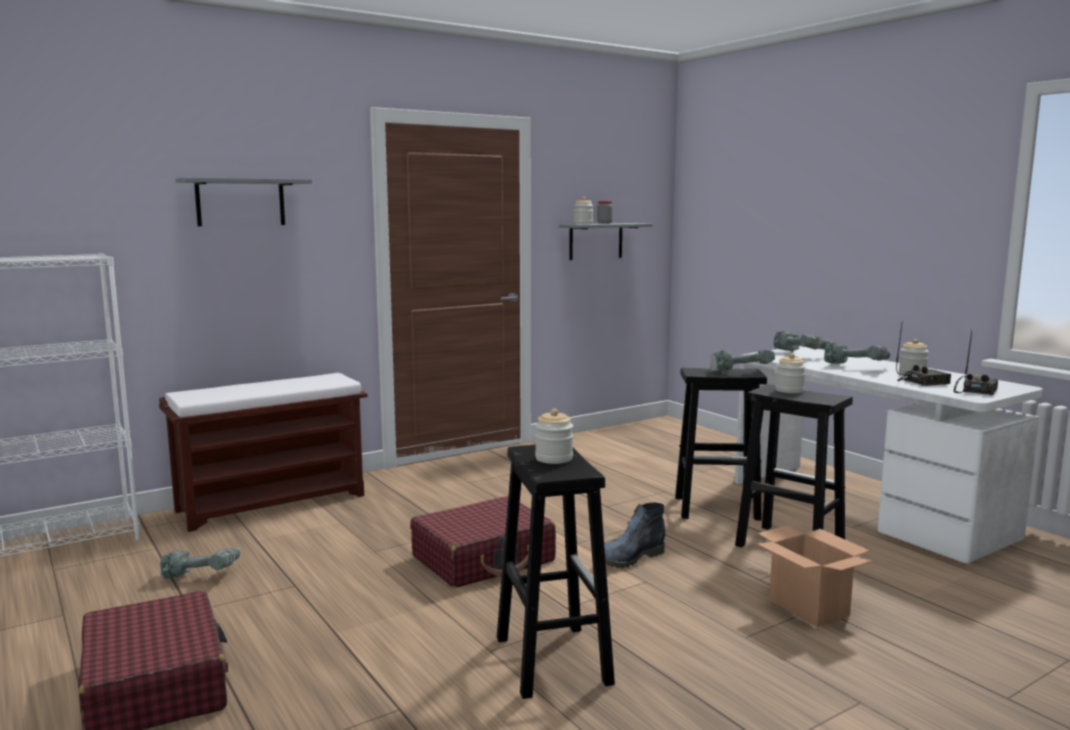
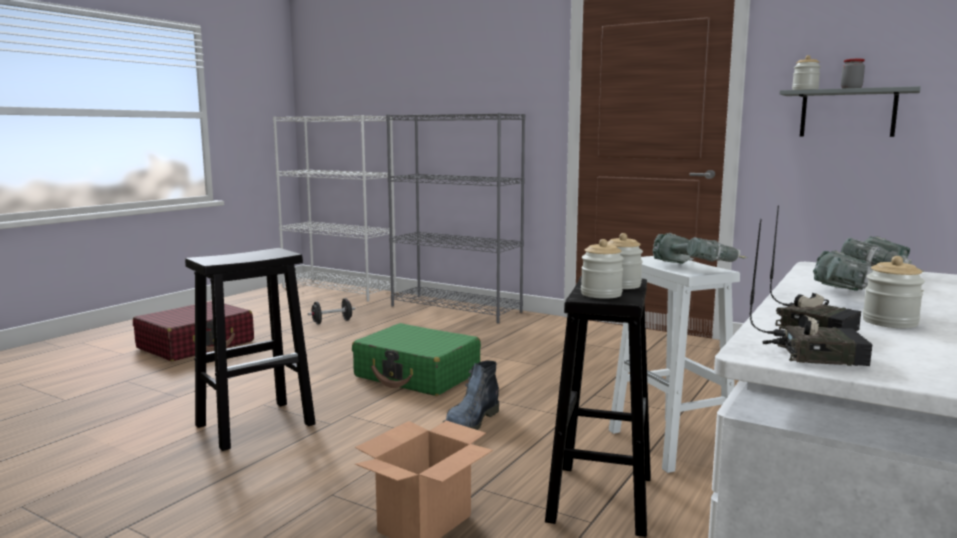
camera: 65 degrees right, 0 degrees up
(203, 574) = (332, 322): power drill -> black dumbbell
(240, 202) = (470, 79): grey shelf -> none
(273, 502) = (456, 309): brown bench -> grey bookcase
(484, 559) = (417, 375): red suitcase -> green suitcase
(554, 458) = (251, 255): jar -> jar (601, 294)
(629, 559) = (471, 422): boot -> boot turned 90 degrees counterclockwise
(718, 508) = (671, 445): black stool -> white stool

